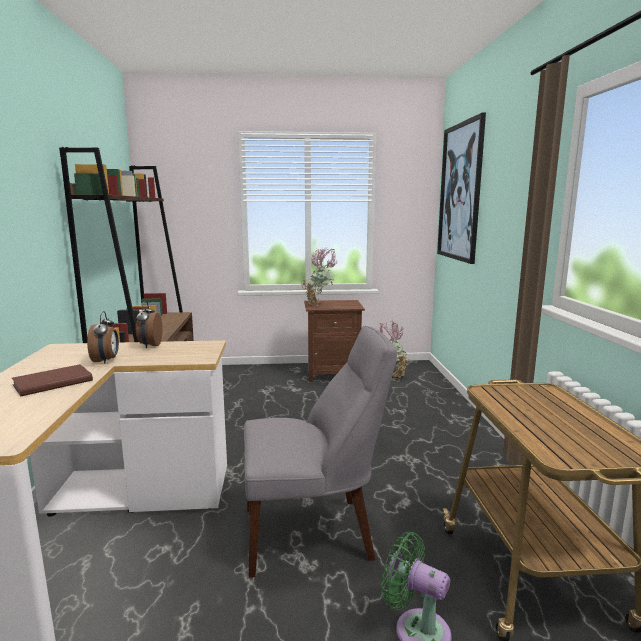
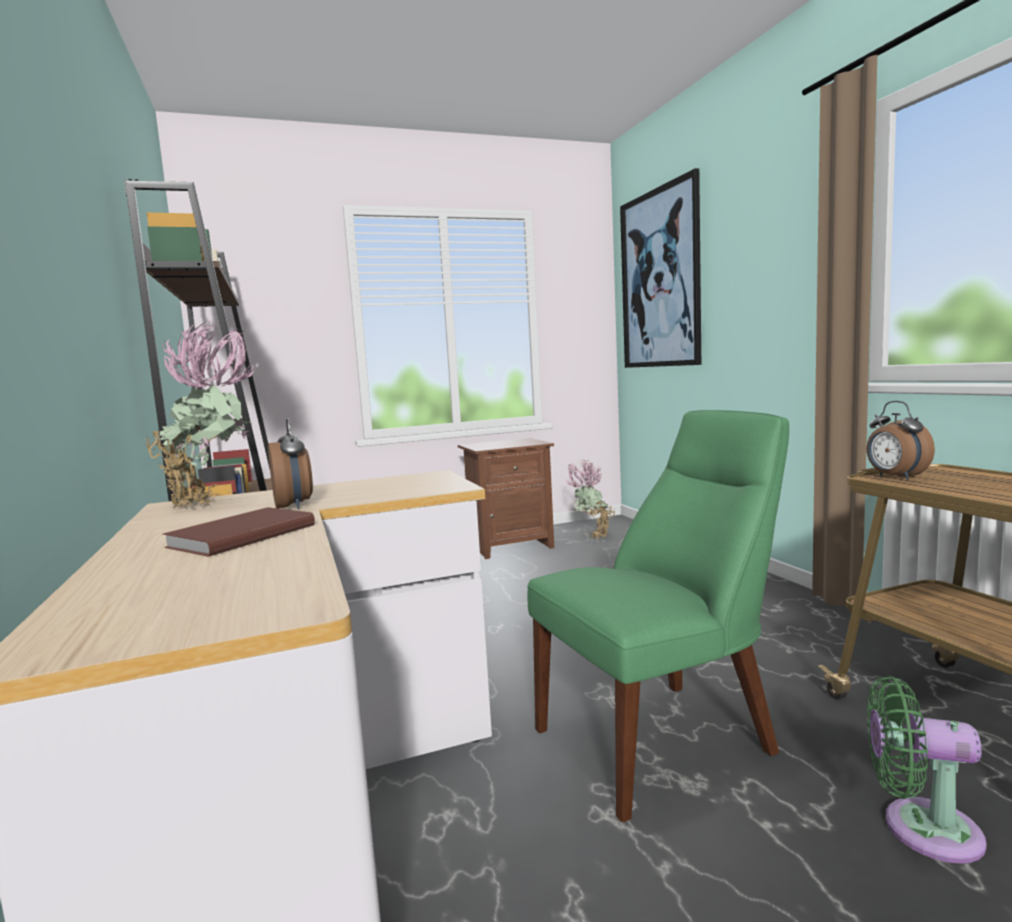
camera: 15 degrees left, 5 degrees down
(150, 345) = (338, 486): alarm clock -> alarm clock (895, 477)
(314, 533) = (662, 739): grey chair -> green chair
(319, 305) = (488, 446): potted plant -> potted plant (213, 502)

